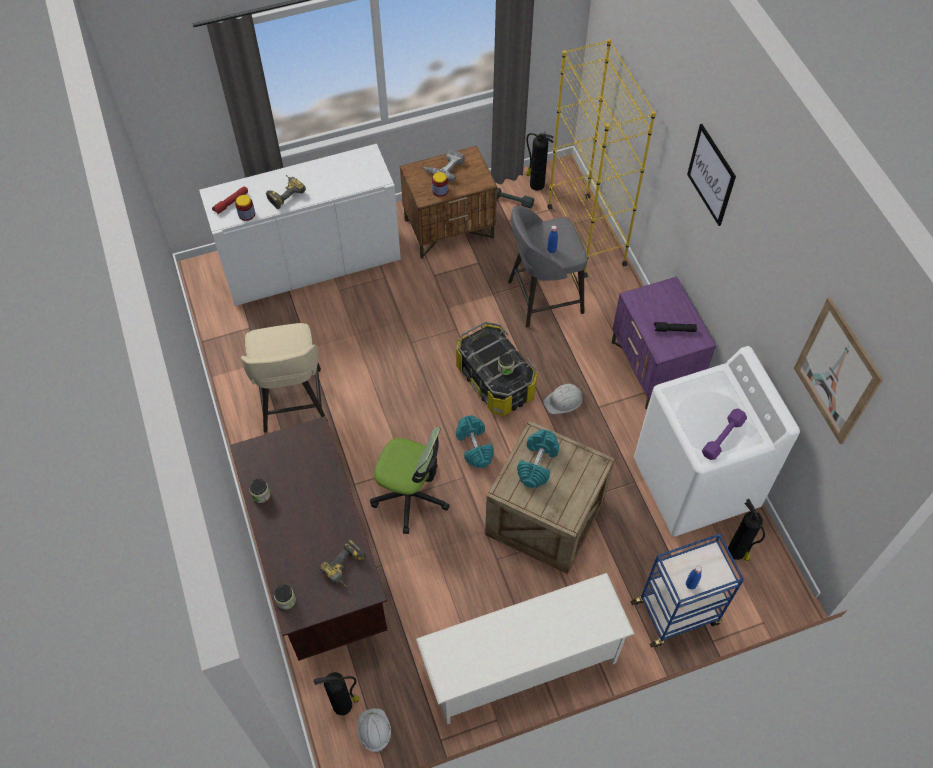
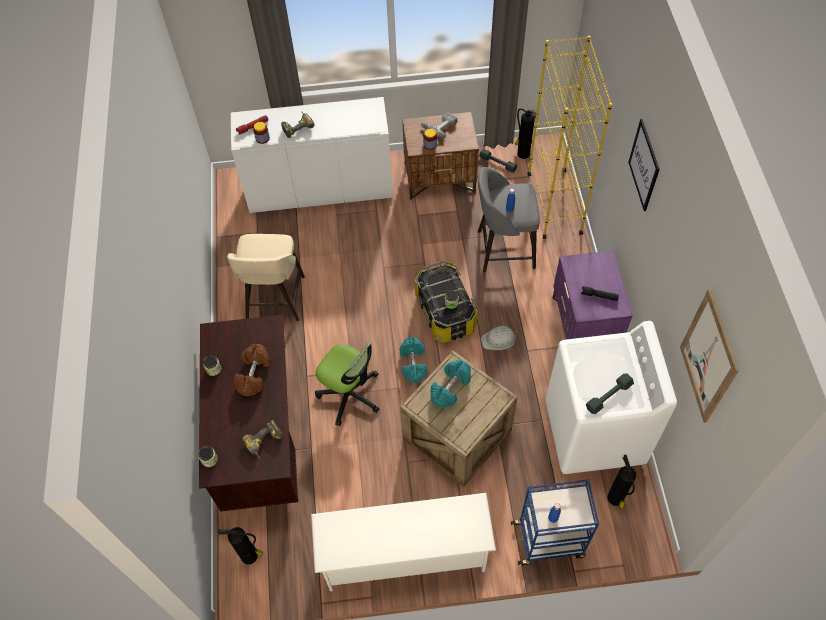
camera: 15 degrees right, 0 degrees up
(310, 491) = (253, 374): none -> brown dumbbell
(374, 732) = (269, 584): white hard hat -> none
(723, 437) = (609, 396): purple dumbbell -> grey dumbbell

